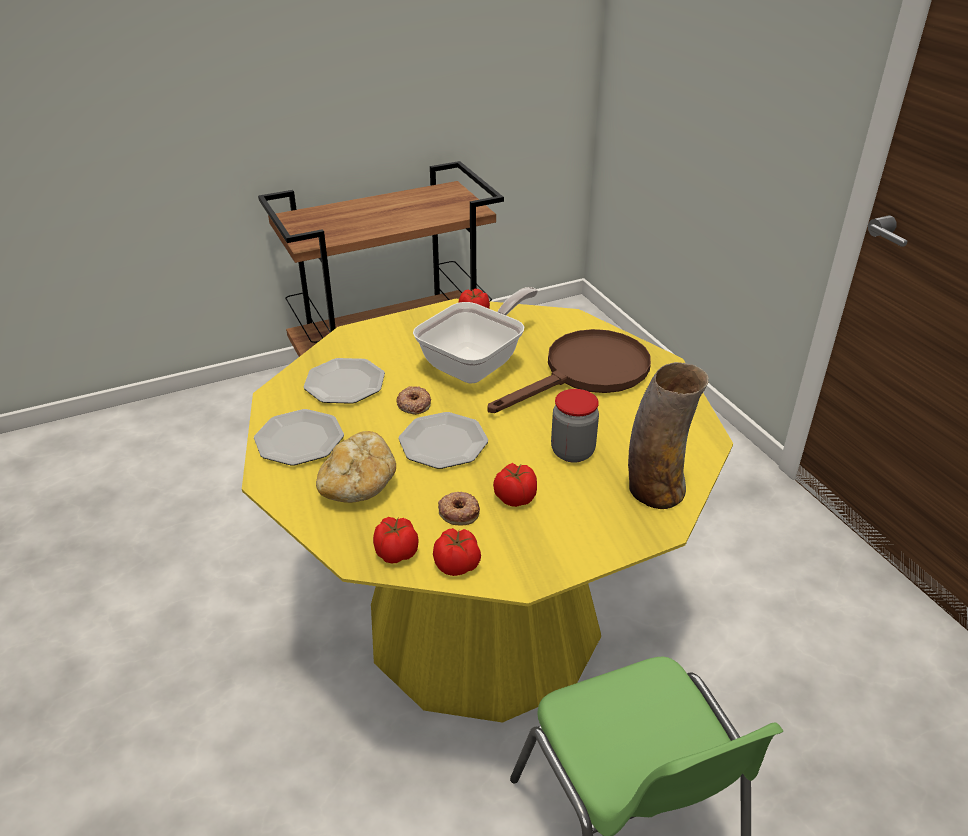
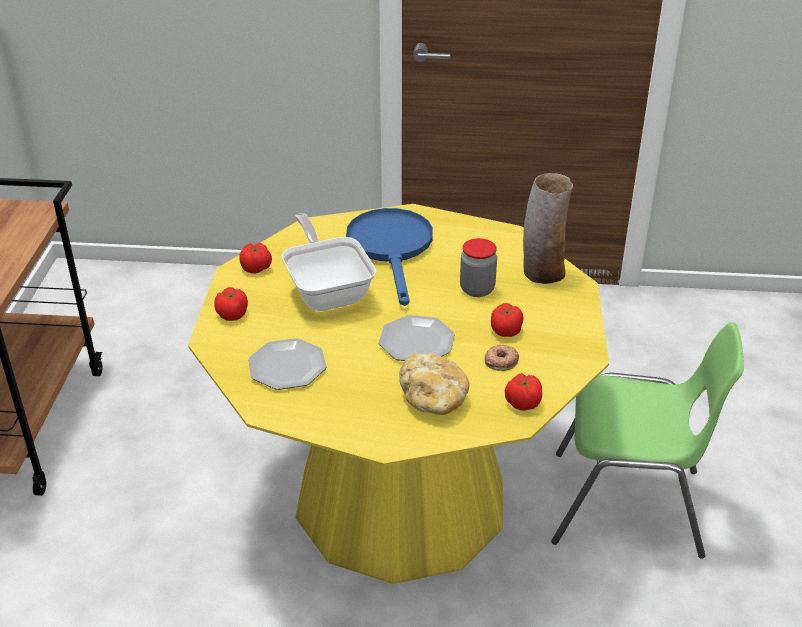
camera: 60 degrees left, 0 degrees up
(298, 440) = (346, 414): plate -> none
(413, 404) = (352, 340): donut -> none
(458, 565) = (555, 379): tomato -> tomato (233, 314)
(586, 373) = (392, 248): brown frying pan -> blue frying pan

